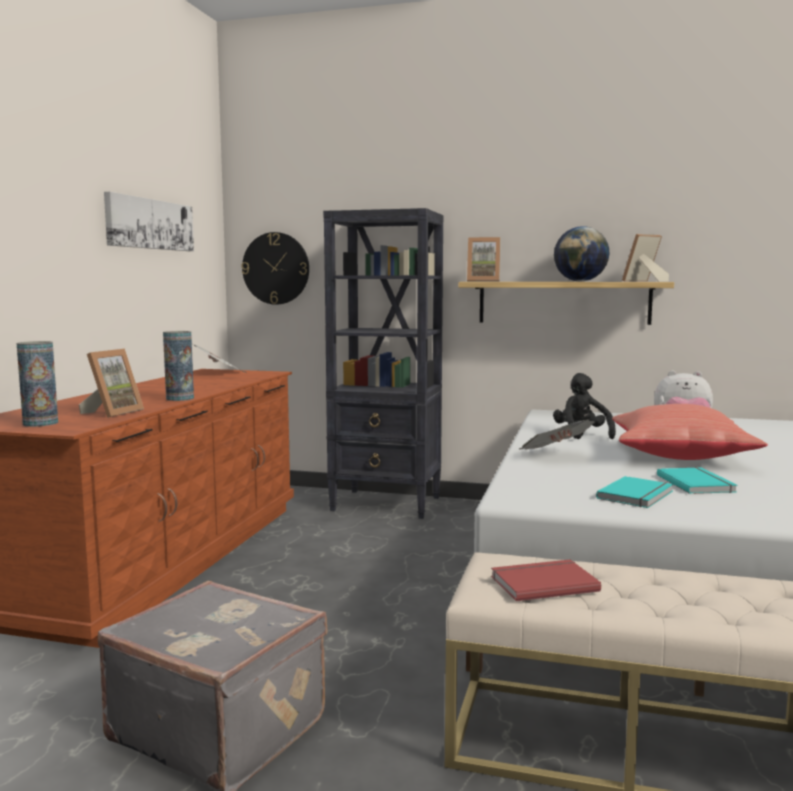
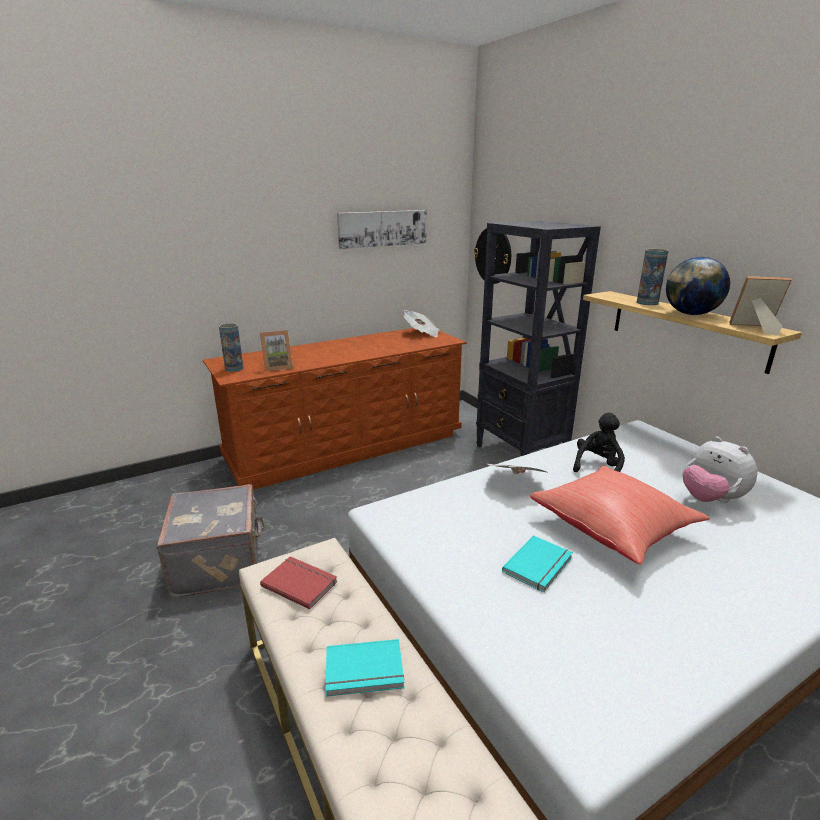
camera: 45 degrees right, 15 degrees up
(180, 398) = (334, 360): vase -> vase (647, 303)
(483, 281) = (611, 296): picture frame -> none
(638, 495) = (462, 552): turquoise book -> turquoise book (364, 671)

